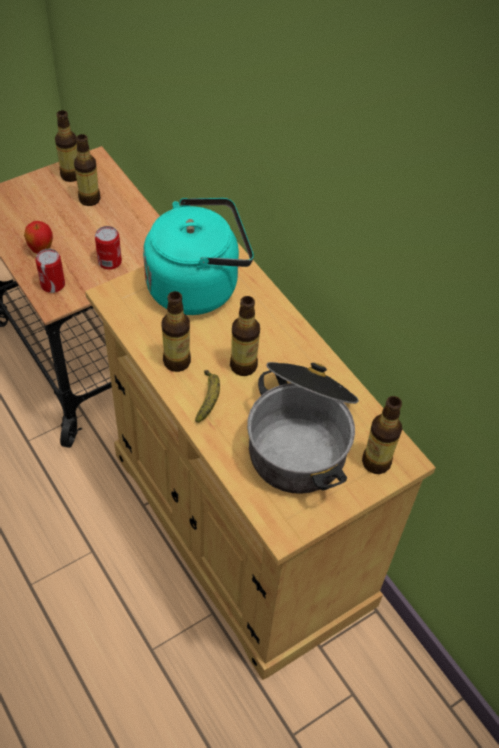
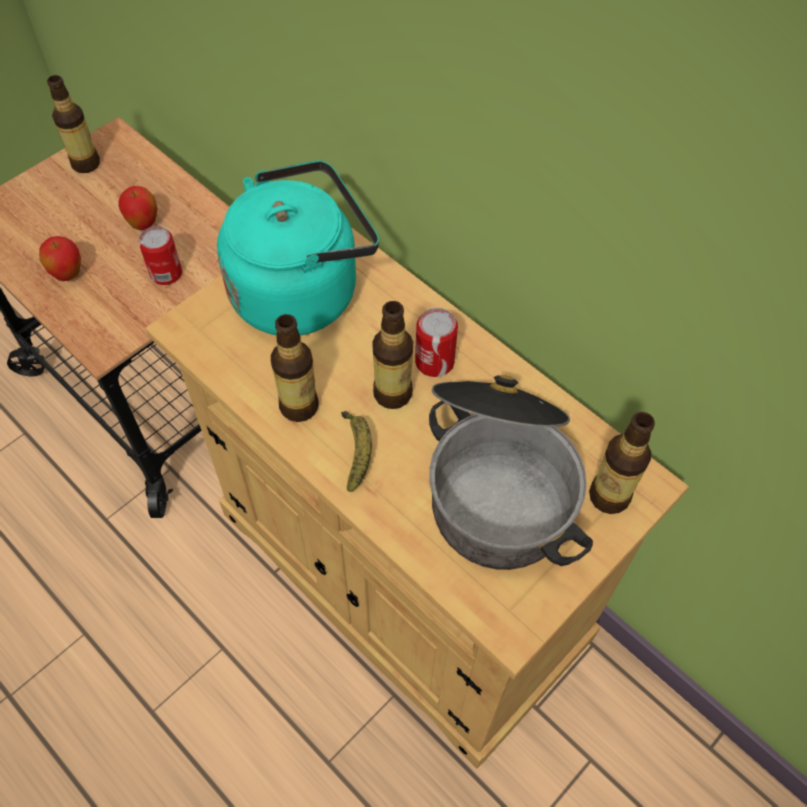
camera: 10 degrees left, 5 degrees up
(53, 284) = (95, 320): can -> can (434, 362)
(89, 199) = (118, 192): bottle -> none
(102, 225) = (144, 224): none -> apple

